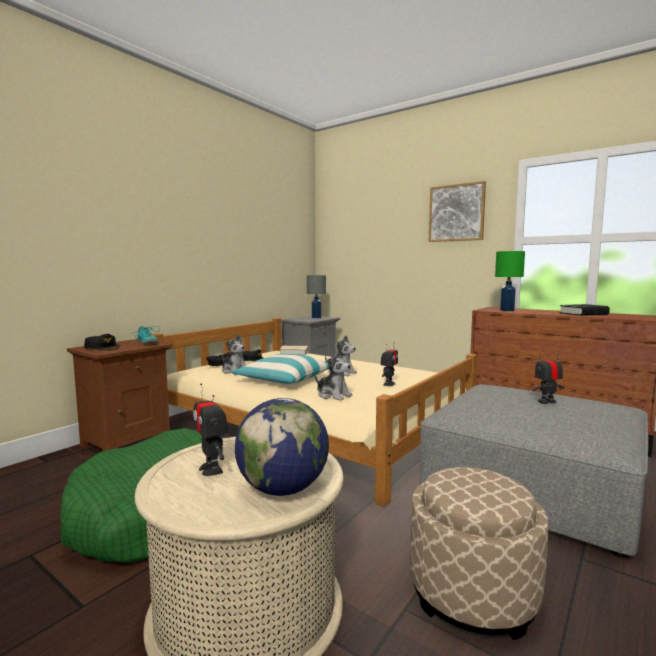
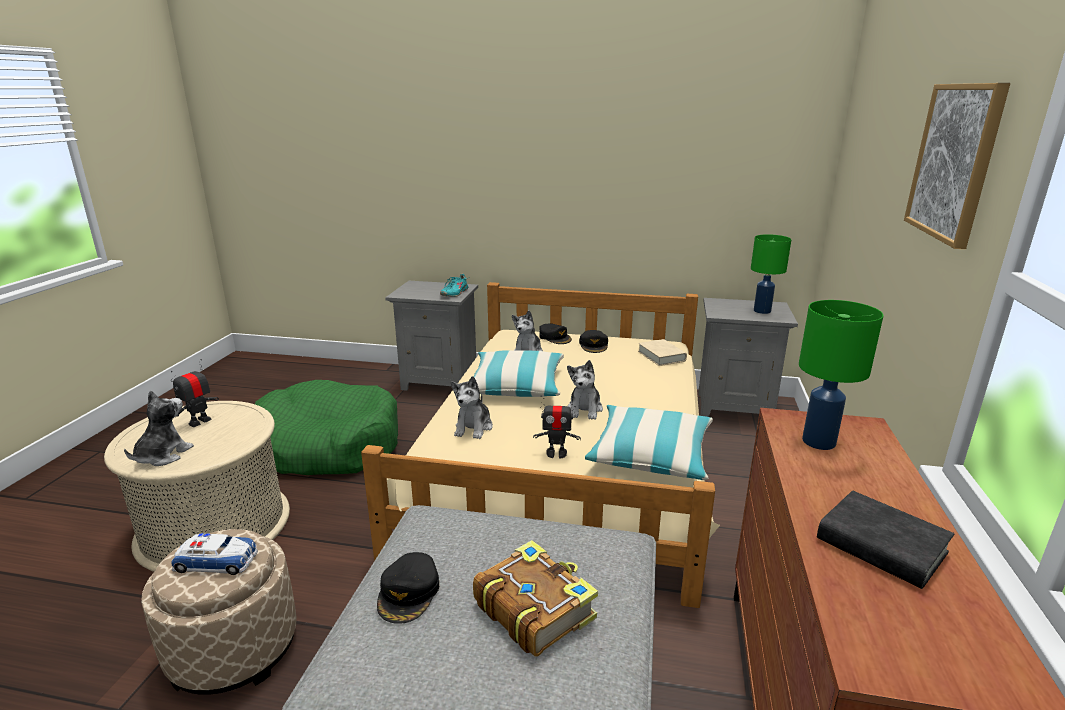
camera: 65 degrees right, 15 degrees up
(102, 347) = (419, 288): black cap -> black cap (409, 593)
(128, 442) = (440, 382): brown nightstand -> grey nightstand
(283, 489) = (162, 455): globe -> plush toy
(316, 317) = (762, 311): grey table lamp -> green table lamp
(406, 371) = (650, 454): none -> pillow
(481, 484) = (216, 561): none -> toy car
(546, 402) = (534, 608): toy robot -> book

